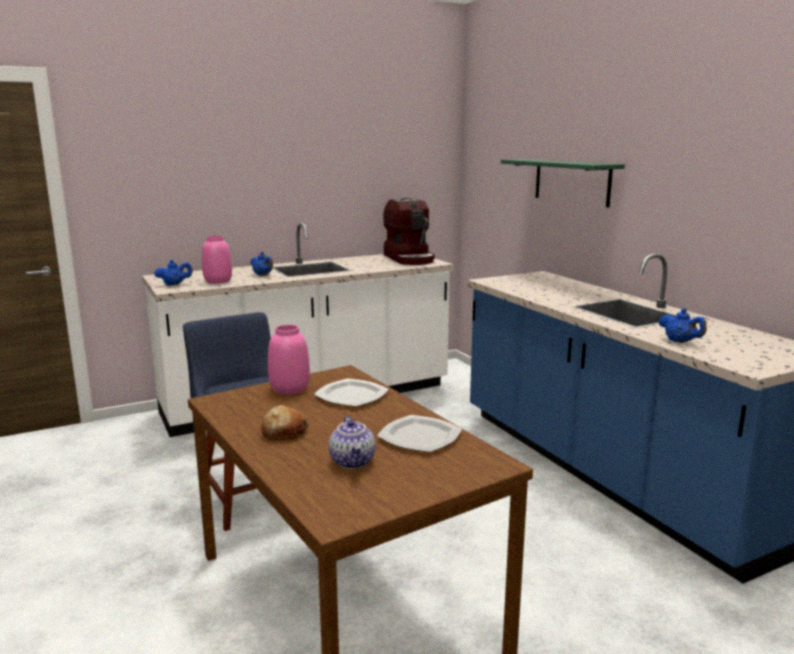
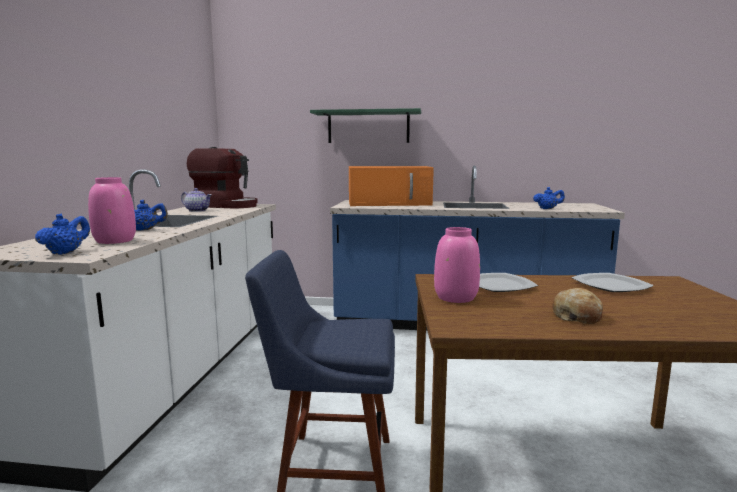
camera: 55 degrees left, 5 degrees down
(353, 462) = (659, 308): teapot -> teapot (198, 210)
(553, 286) = (390, 203): none -> orange microwave

